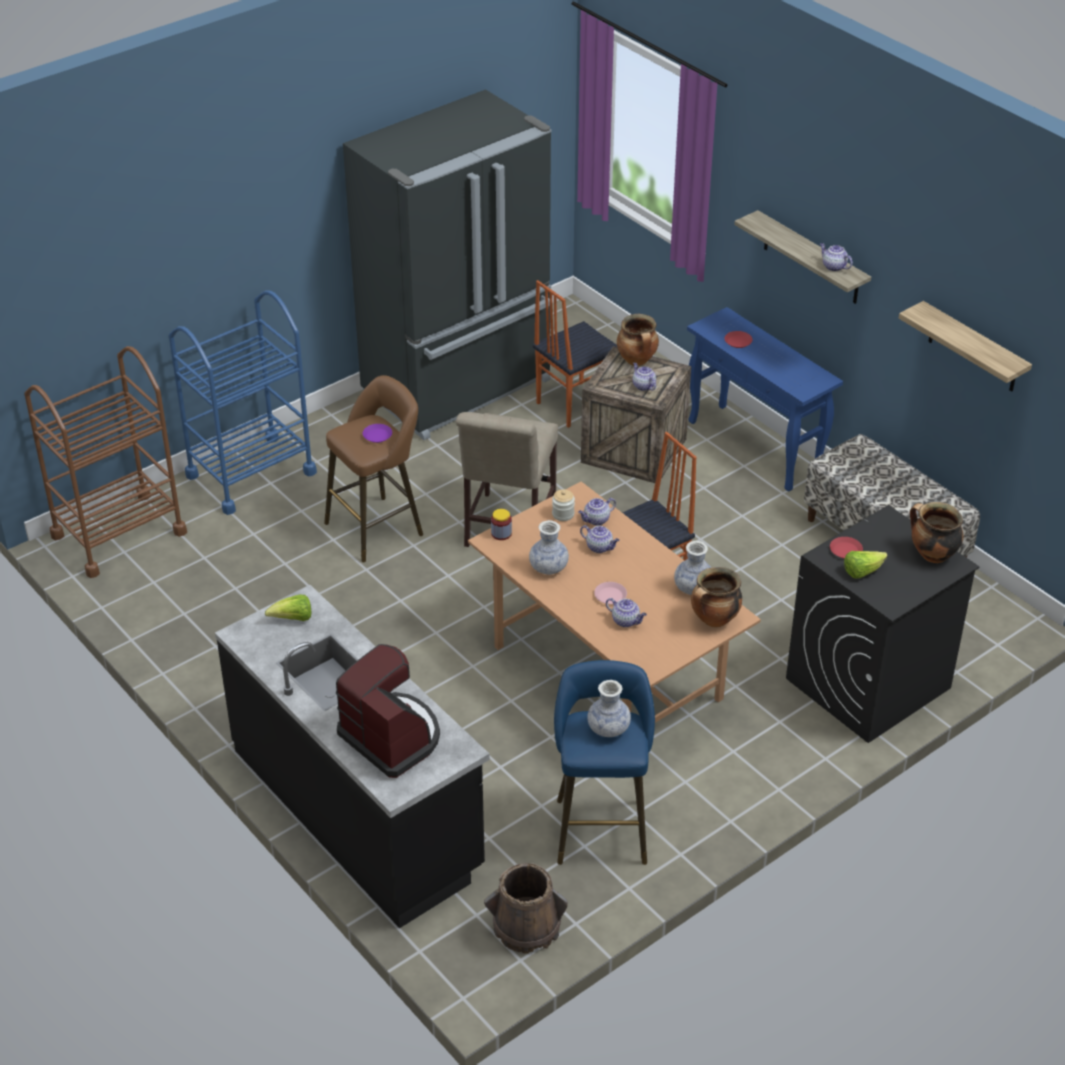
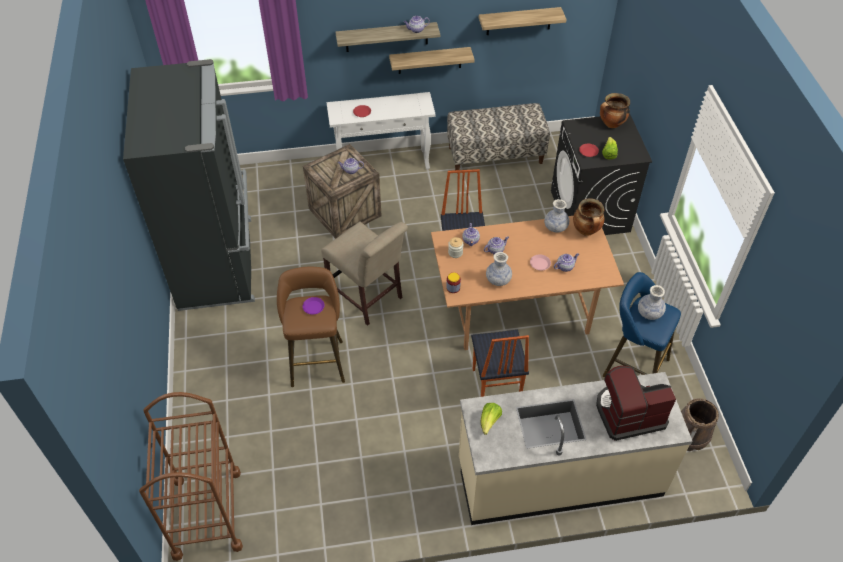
camera: 60 degrees left, 10 degrees up
(251, 474) = (208, 407): blue cart -> none
(358, 809) = (559, 477): black counter -> beige counter
(573, 404) = (281, 218): chair -> chair (495, 386)
(637, 361) = (326, 162): cooking pot -> none
(755, 448) = (384, 164): blue console table -> white console table
(855, 332) = (429, 60): none -> shelf

